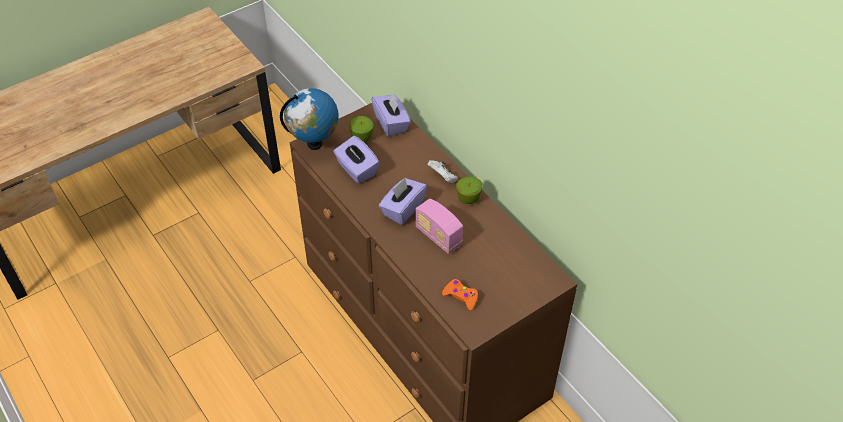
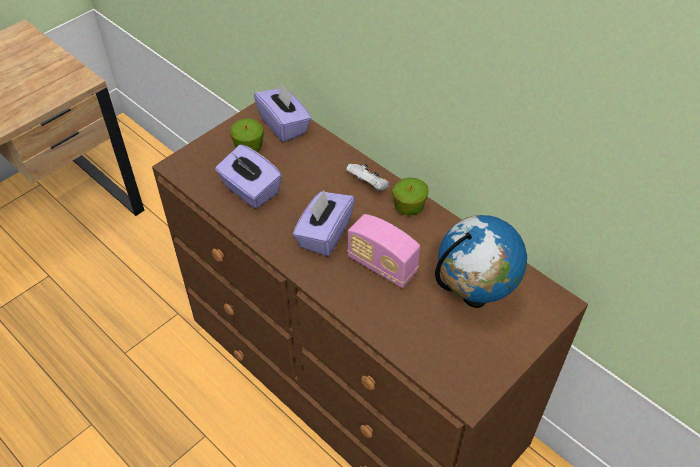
camera: 10 degrees left, 0 degrees up
(314, 144) = (186, 164): globe -> globe (474, 297)
(461, 296) = (435, 347): orange game controller -> none

